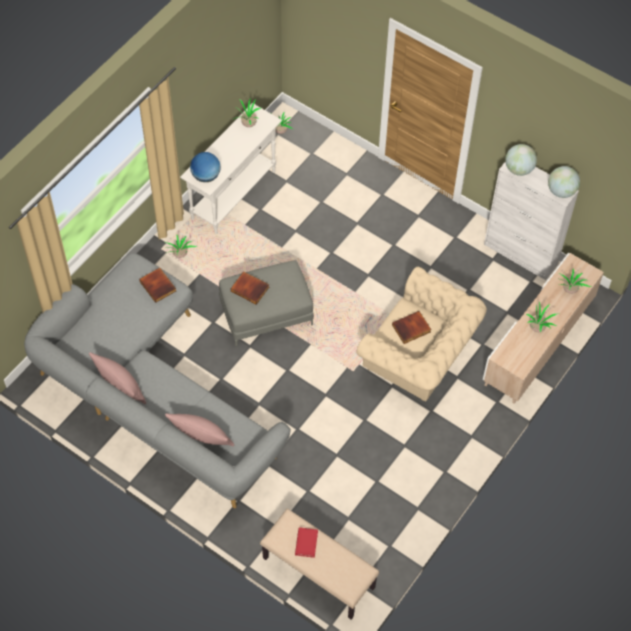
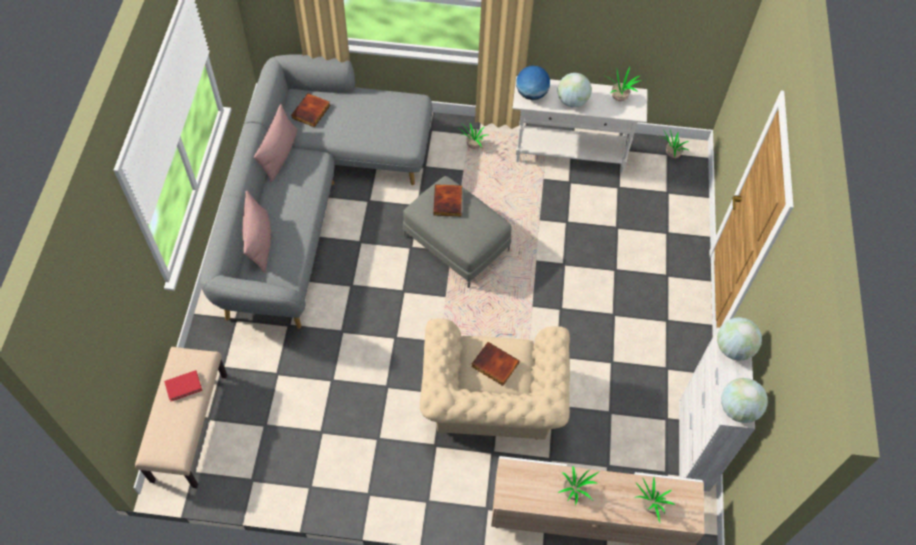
camera: 60 degrees right, 0 degrees up
(158, 286) = (402, 130): book -> book (311, 112)
(231, 154) = (572, 101): none -> globe

